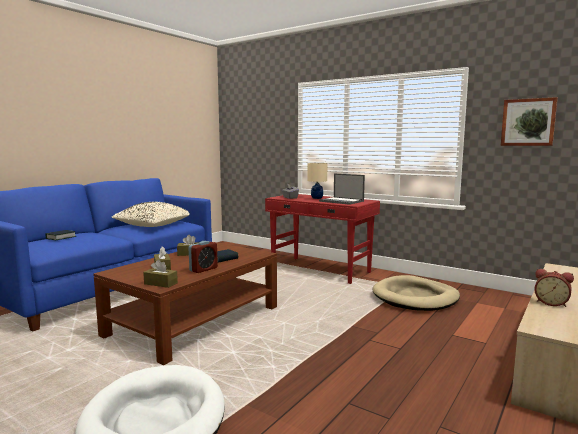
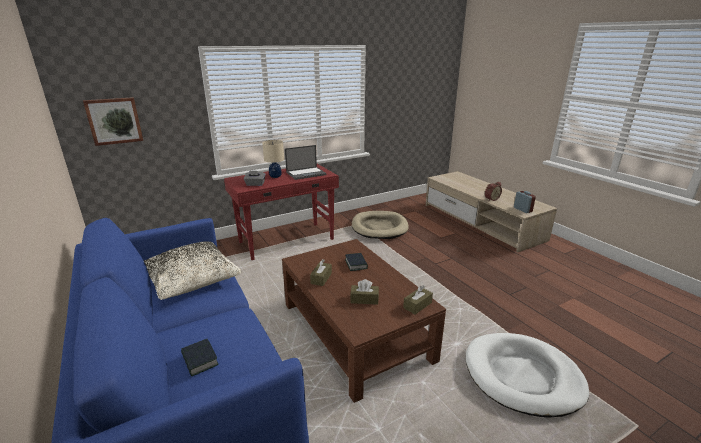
camera: 65 degrees left, 15 degrees up
(203, 269) = (385, 278): alarm clock -> alarm clock (522, 210)
(528, 122) = (399, 88): picture -> picture (114, 121)

